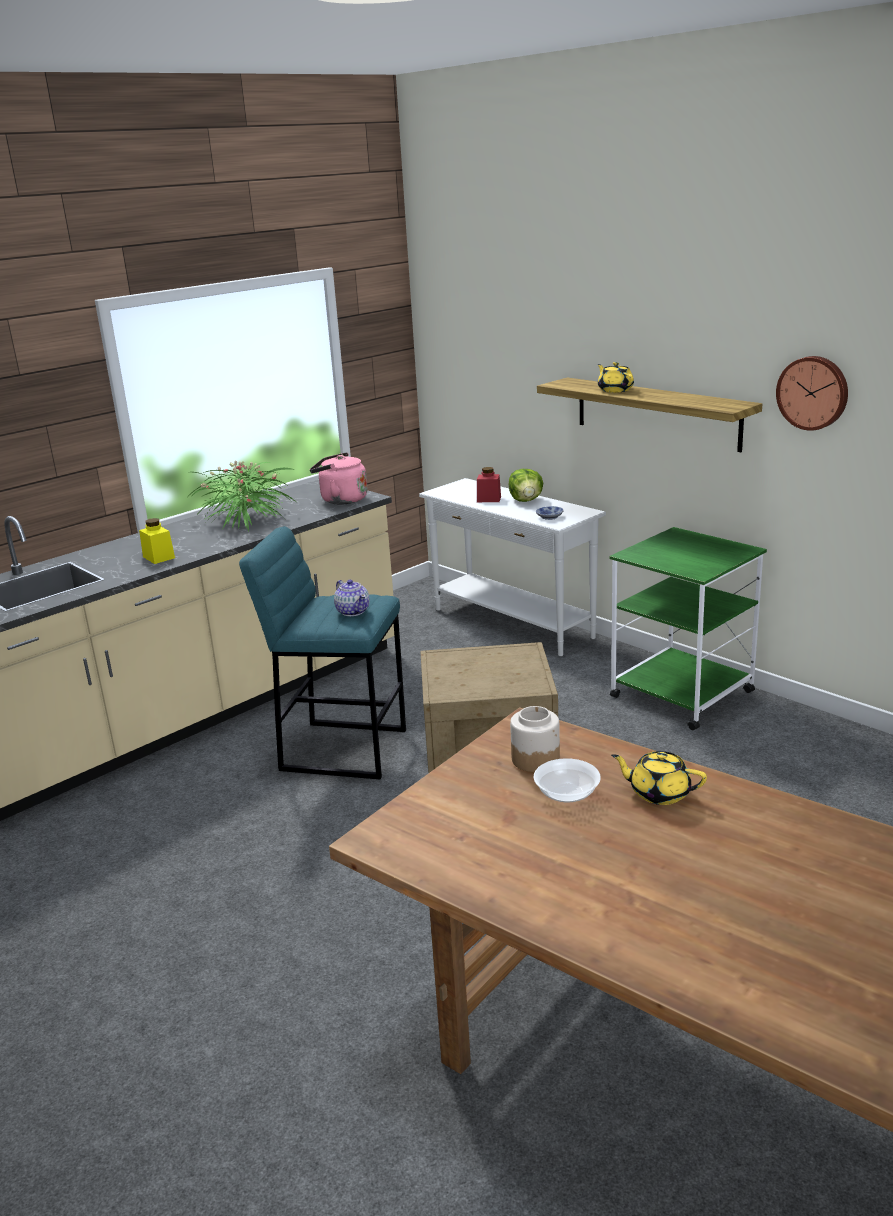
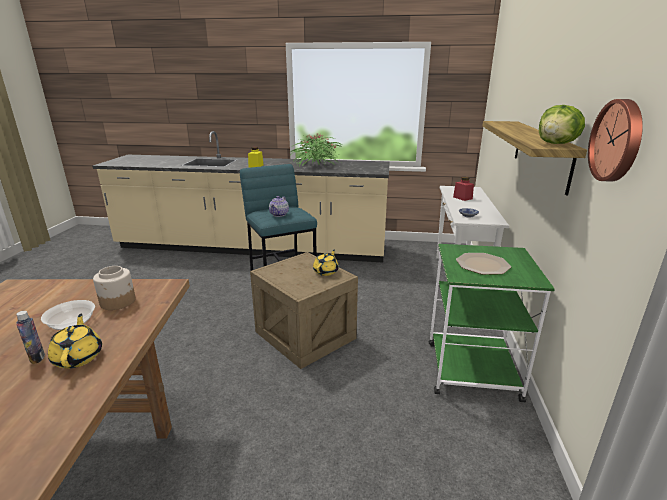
camera: 50 degrees right, 0 degrees up
(341, 500) = (367, 169): pink kettle -> none
(526, 500) = (479, 205): lettuce -> lettuce (556, 144)
(615, 390) = (514, 128): yellow teapot -> yellow teapot (326, 271)
(634, 819) = (37, 358): none -> bottle
(688, 556) = (482, 265): none -> plate

